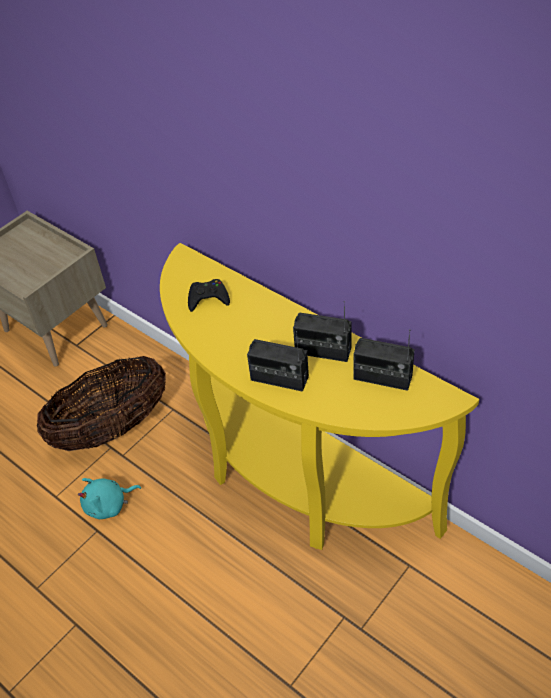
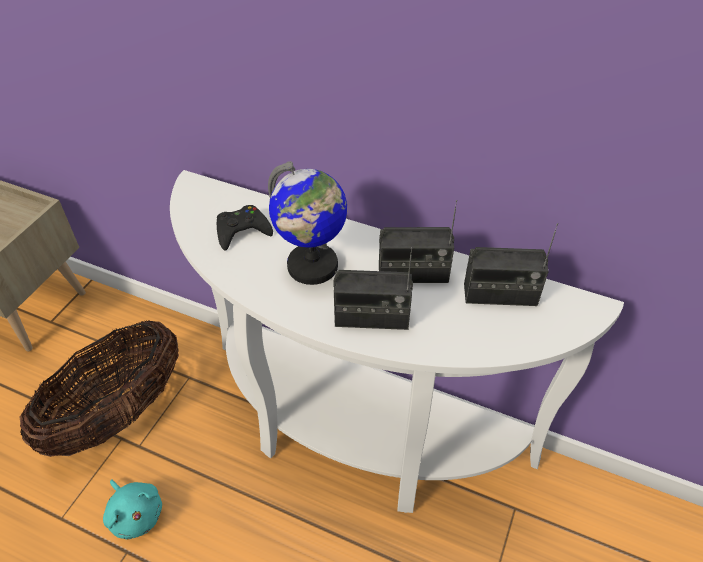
camera: 20 degrees left, 0 degrees up
(109, 505) = (136, 514): turquoise plush toy -> turquoise plush toy turned 90 degrees counterclockwise
(250, 333) = (312, 266): none -> globe
(294, 479) = (355, 433): yellow console table -> white console table

